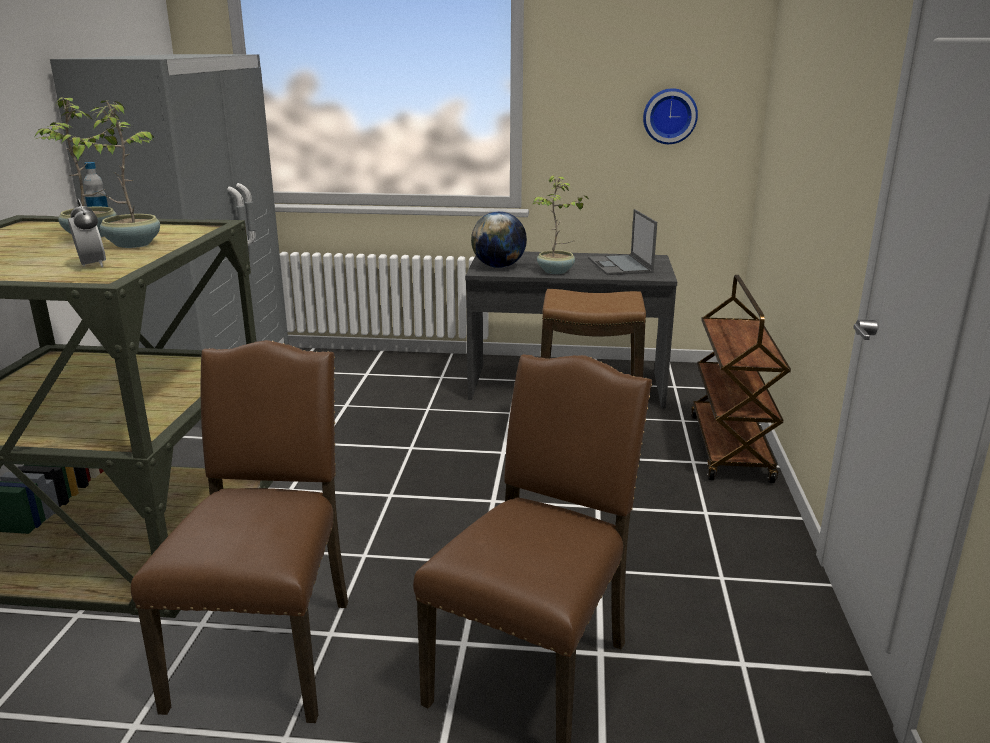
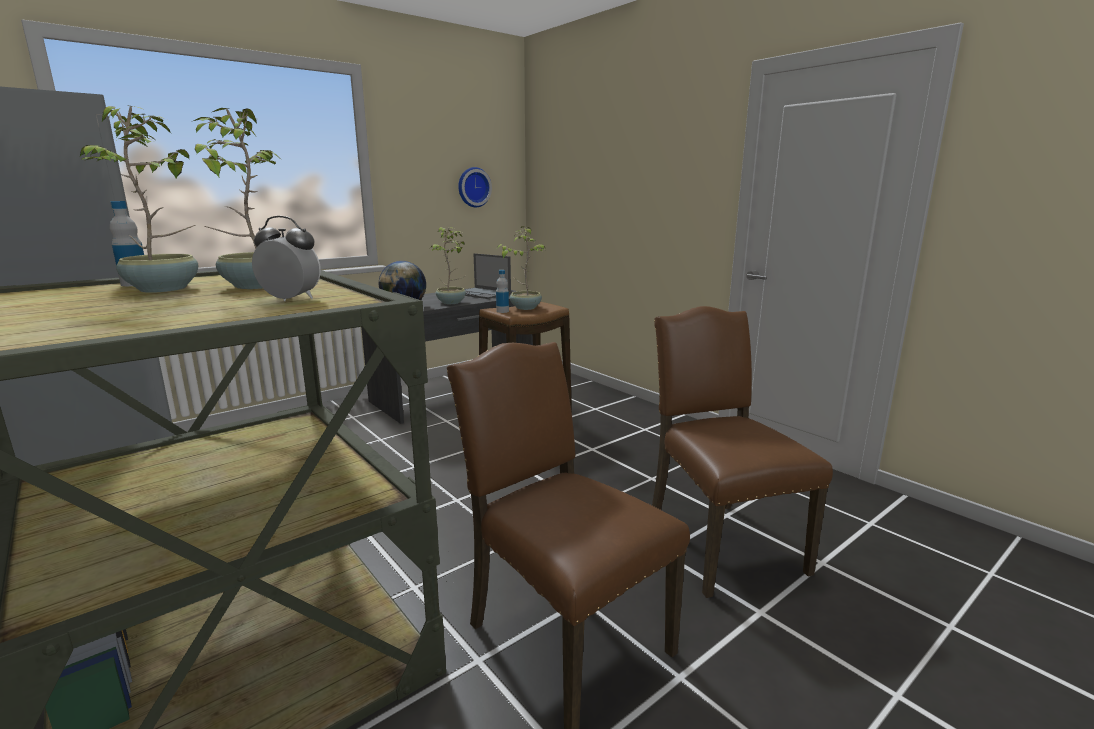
camera: 45 degrees left, 5 degrees down
(557, 297) = (502, 311): none -> bottle
(598, 298) = (525, 307): none -> potted plant
(730, 449) = (600, 396): brown cart -> none

